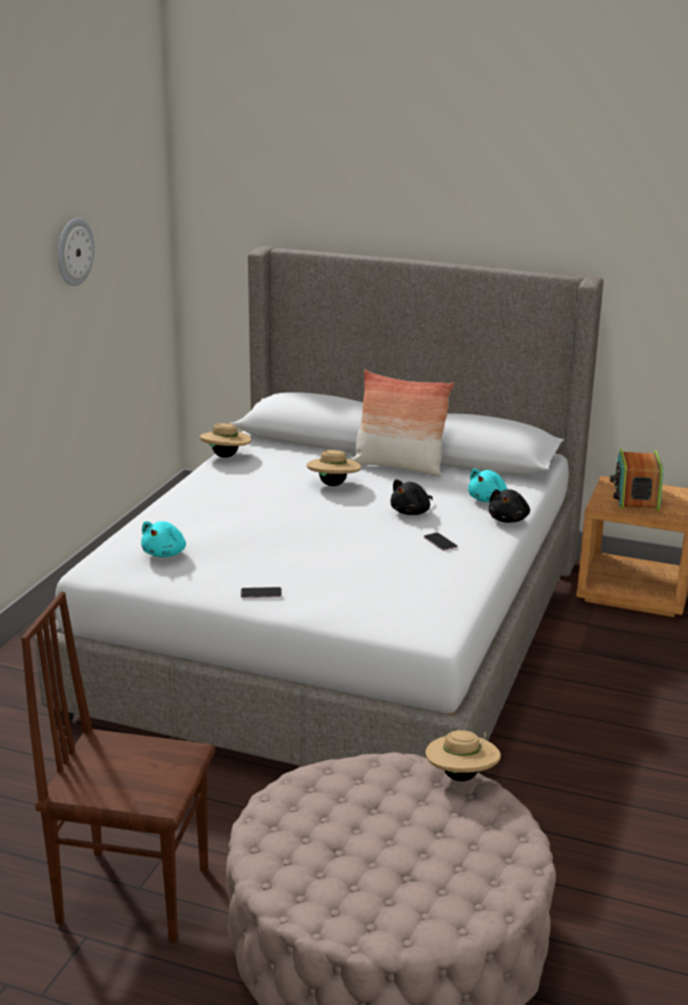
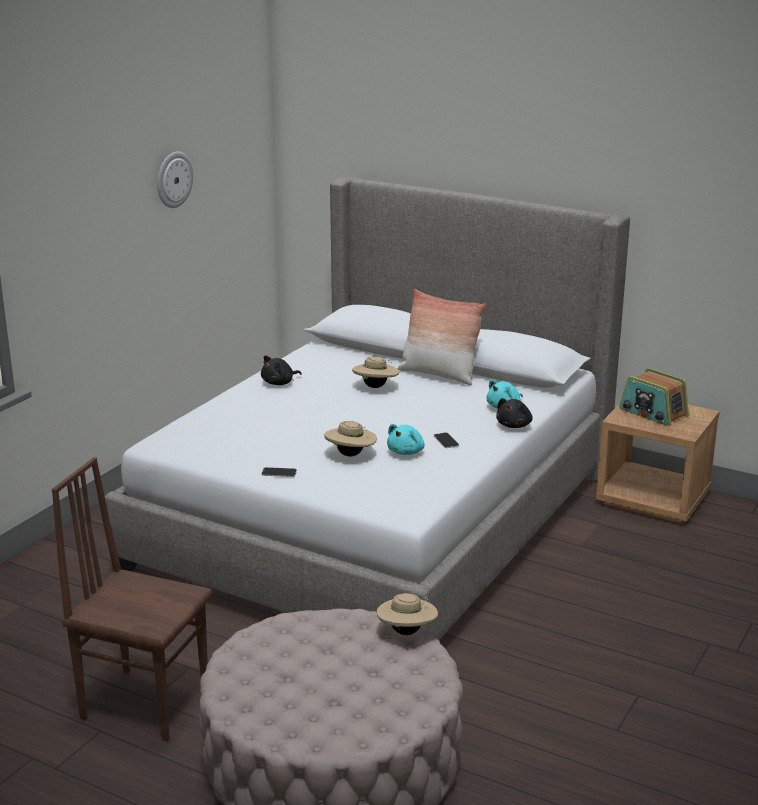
camera: 10 degrees right, 0 degrees up
(165, 553) = (213, 435): turquoise plush toy -> turquoise plush toy (407, 452)
(226, 456) = (294, 357): beige hat -> beige hat (351, 455)
(412, 512) = (433, 414): black plush toy -> black plush toy (279, 383)
(635, 497) = (653, 413): radio -> radio turned 60 degrees counterclockwise

